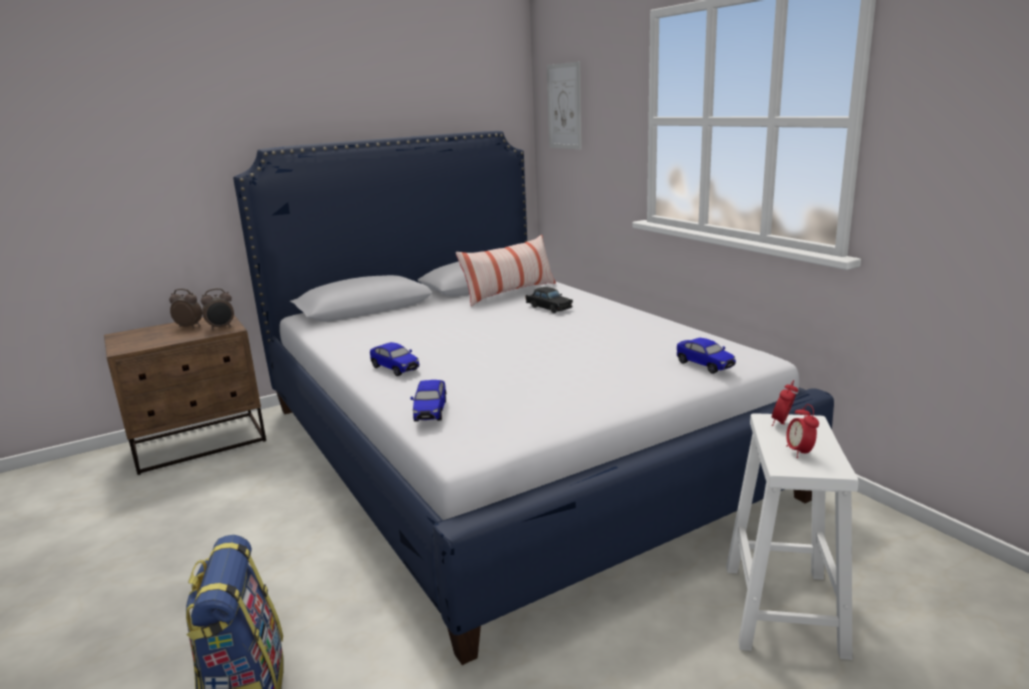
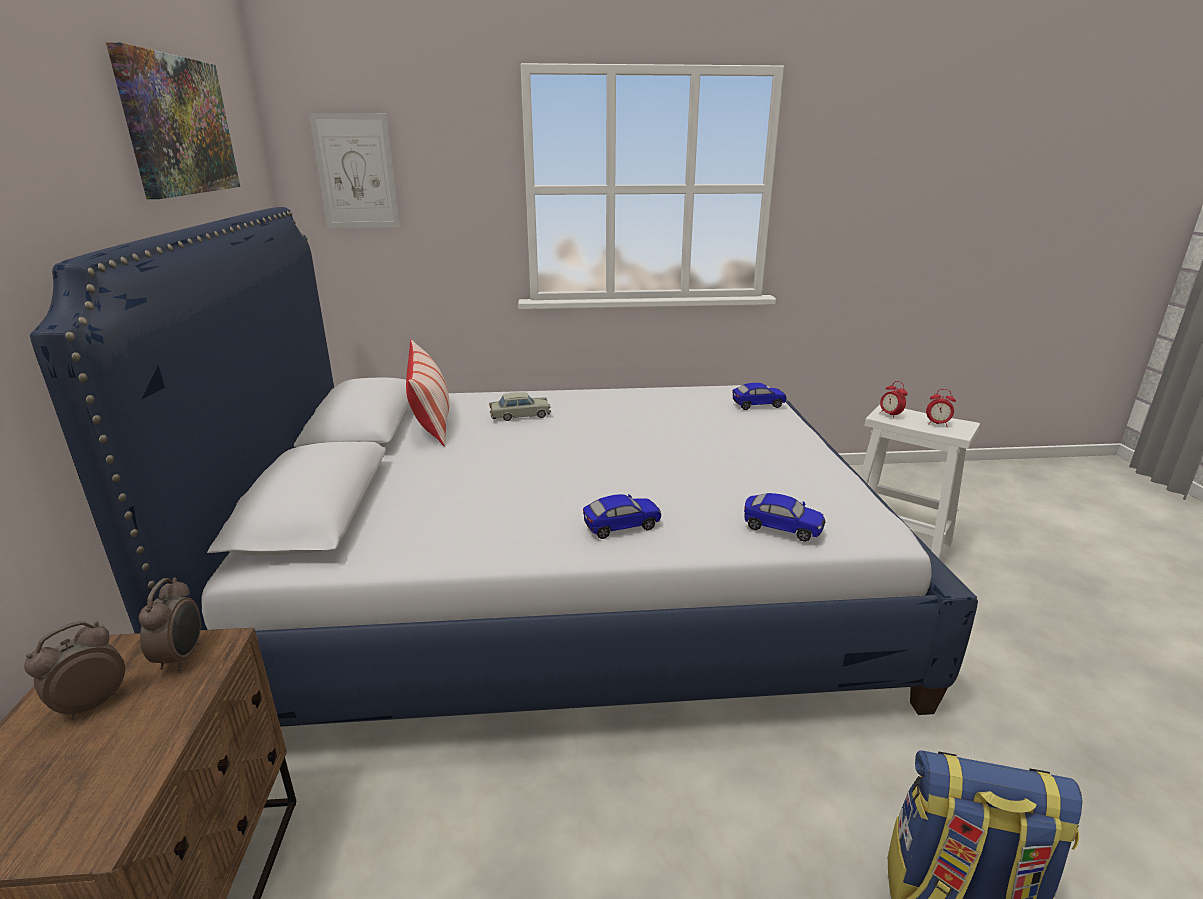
camera: 65 degrees left, 5 degrees up
(413, 82) = (178, 126): none -> picture
(548, 307) = (520, 415): black toy car -> beige toy car

